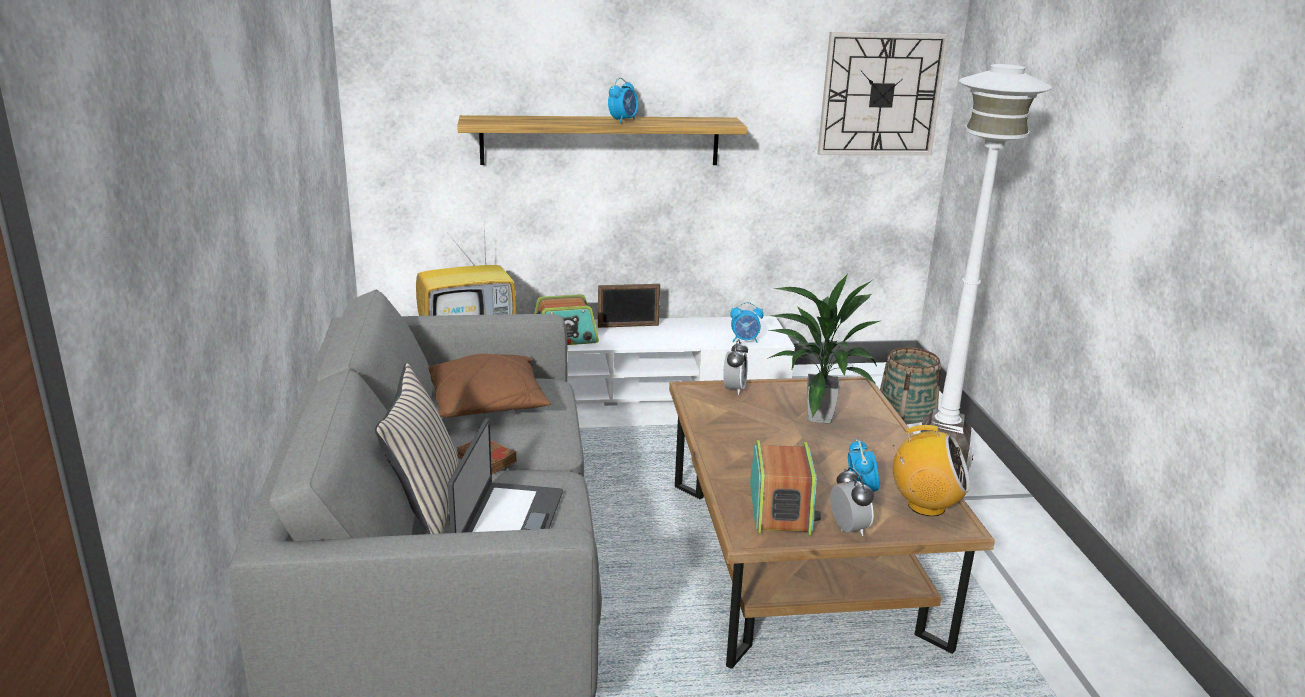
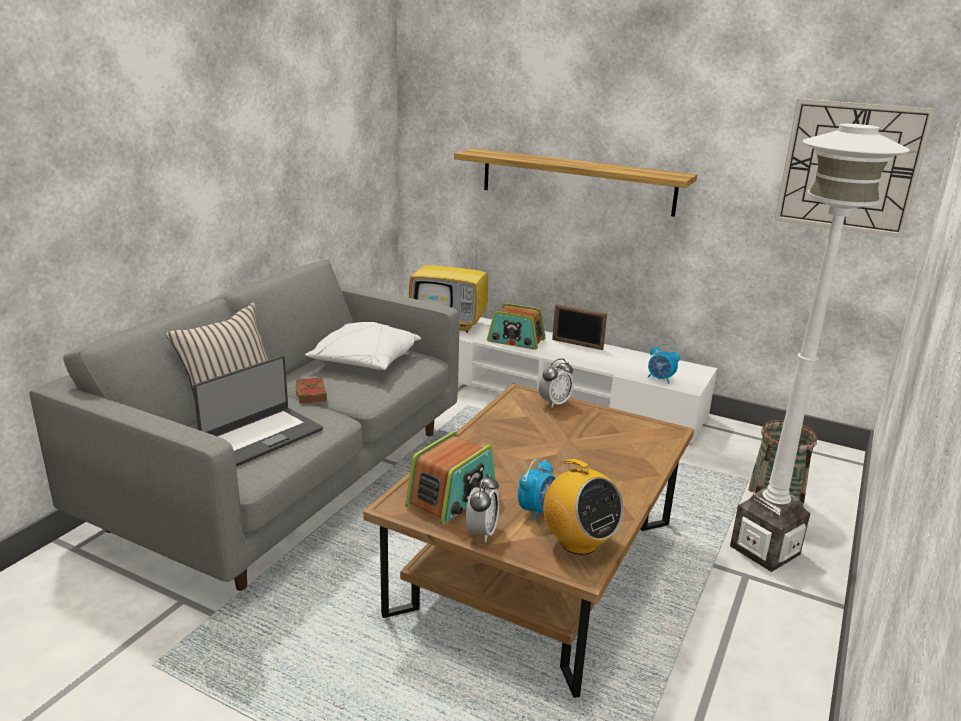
camera: 35 degrees right, 0 degrees up
(488, 405) = (365, 362): brown pillow -> white pillow
(623, 120) = (587, 164): alarm clock -> none
(817, 416) = (593, 444): potted plant -> none

